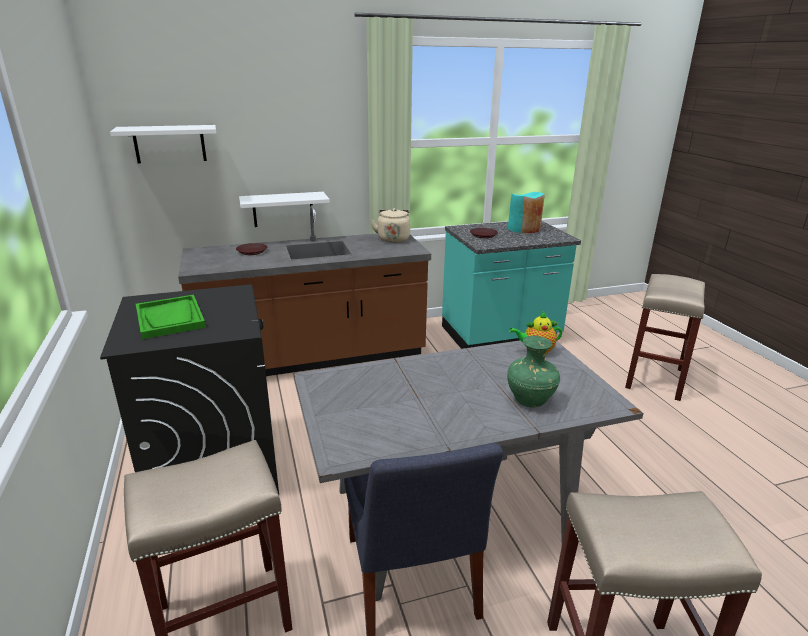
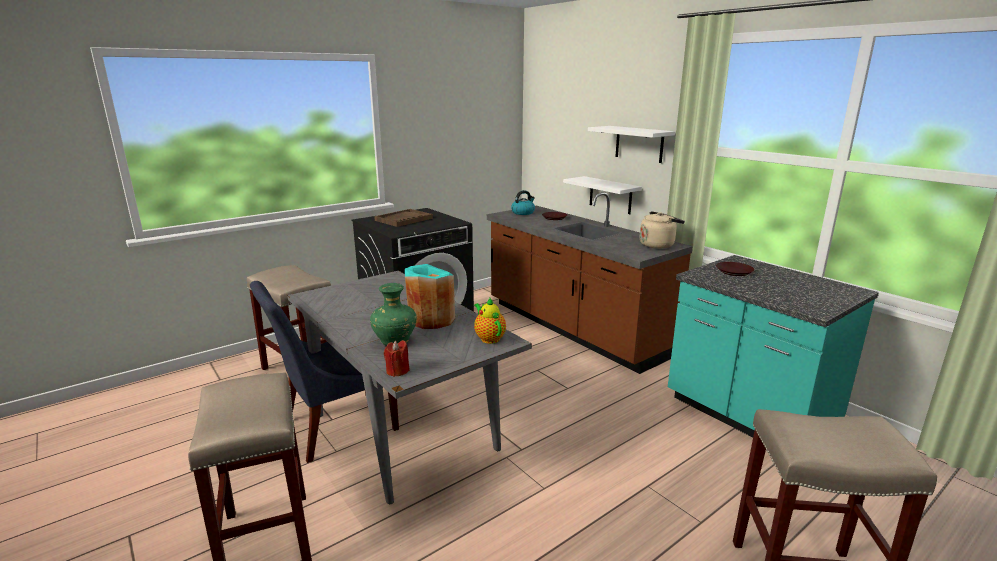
camera: 70 degrees right, 5 degrees down
(169, 144) = (553, 127): white shelf -> white shelf (639, 144)
(170, 318) = (404, 219): green tray -> brown tray
(205, 259) = (523, 212): none -> kettle
(524, 229) = (806, 287): turquoise vase -> turquoise vase (431, 319)
(599, 406) = (397, 371): none -> red candle

